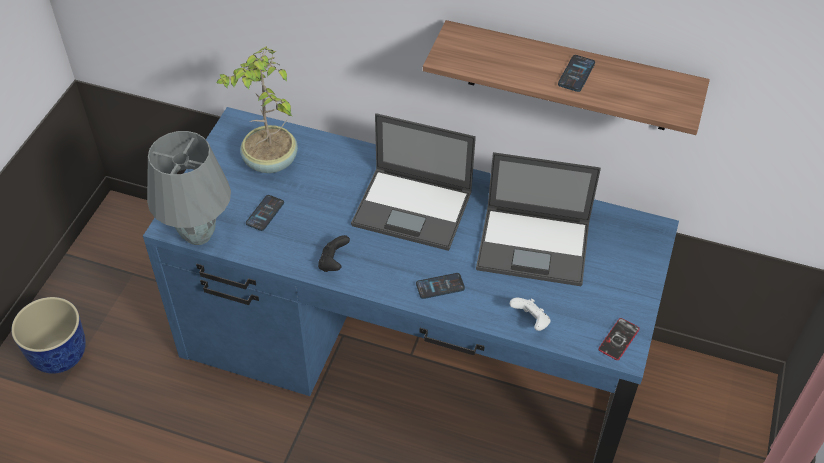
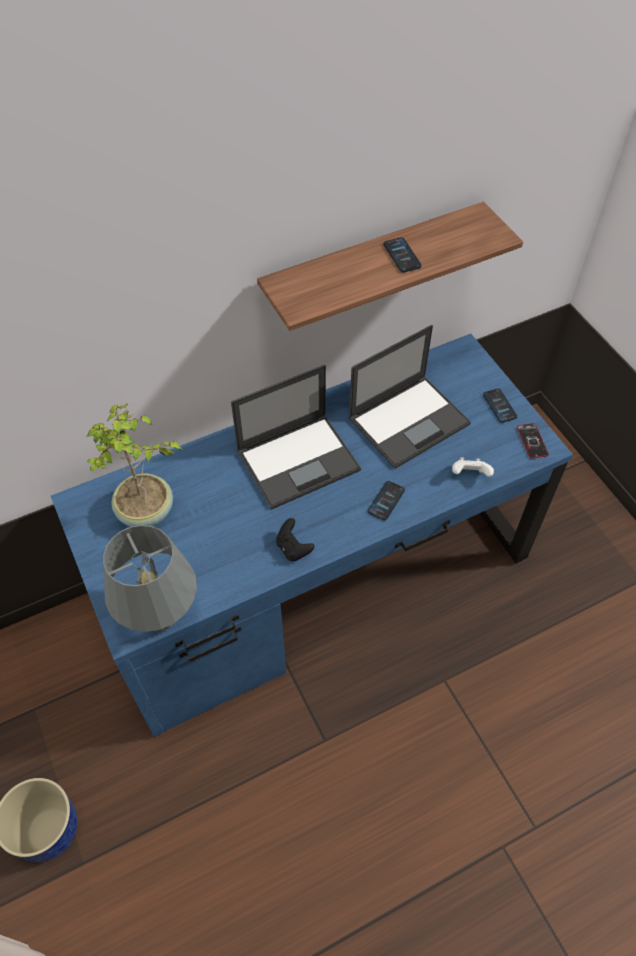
camera: 45 degrees left, 5 degrees up
(265, 213) = (193, 555): phone -> phone (499, 406)

